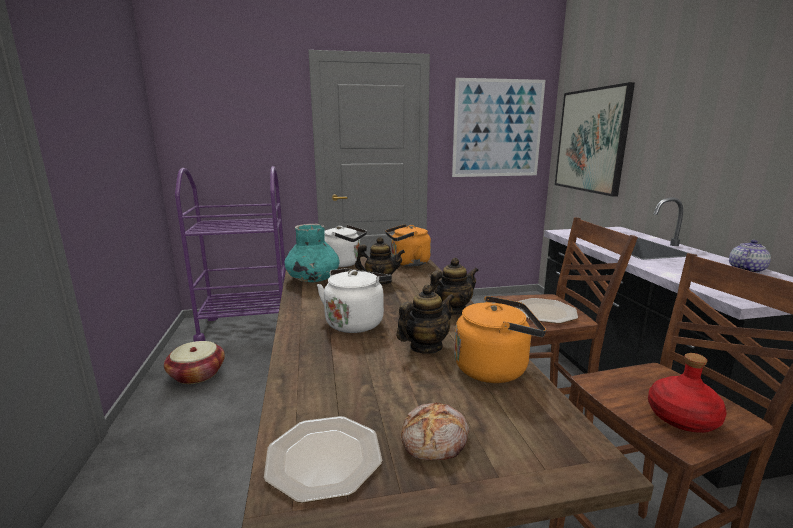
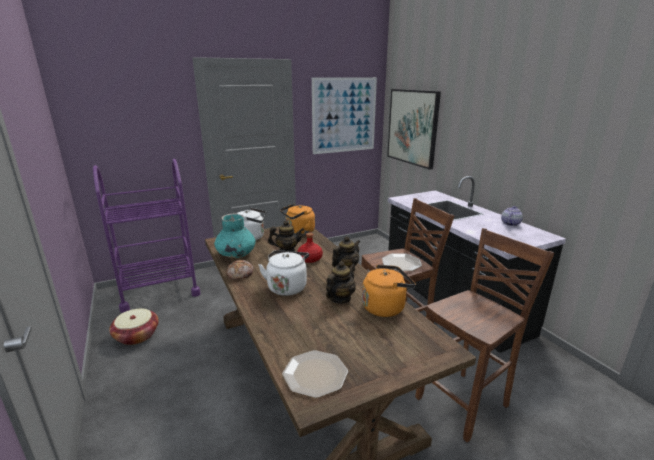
camera: 15 degrees left, 5 degrees up
(436, 440) = (369, 354): bread -> bread (241, 274)
(683, 418) = (484, 321): red bottle -> red bottle (310, 259)

